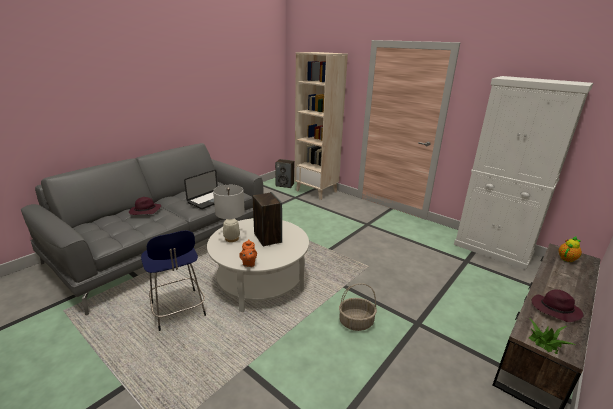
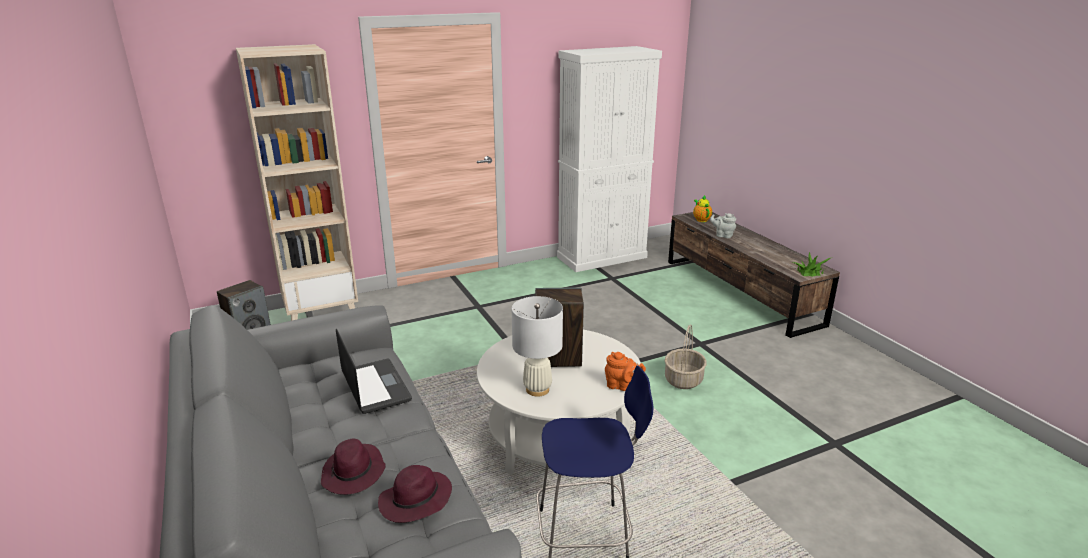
camera: 65 degrees left, 0 degrees up
(550, 275) = (722, 235): none -> grey teapot
(554, 310) = (771, 253): purple hat -> purple hat (415, 501)

